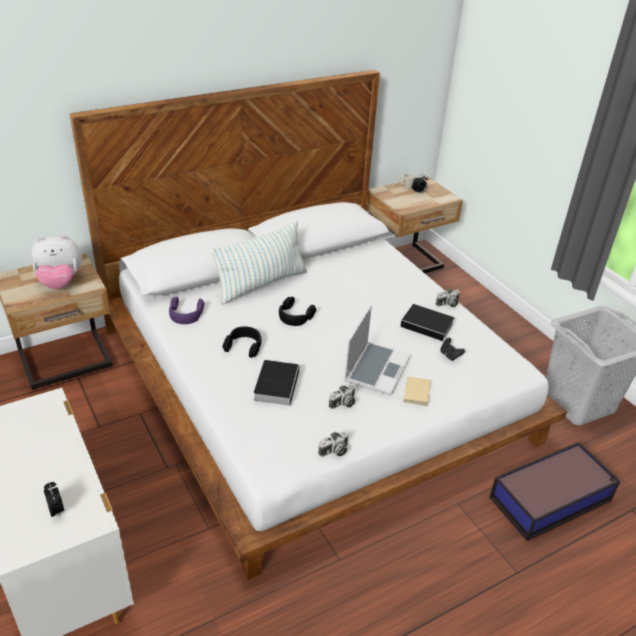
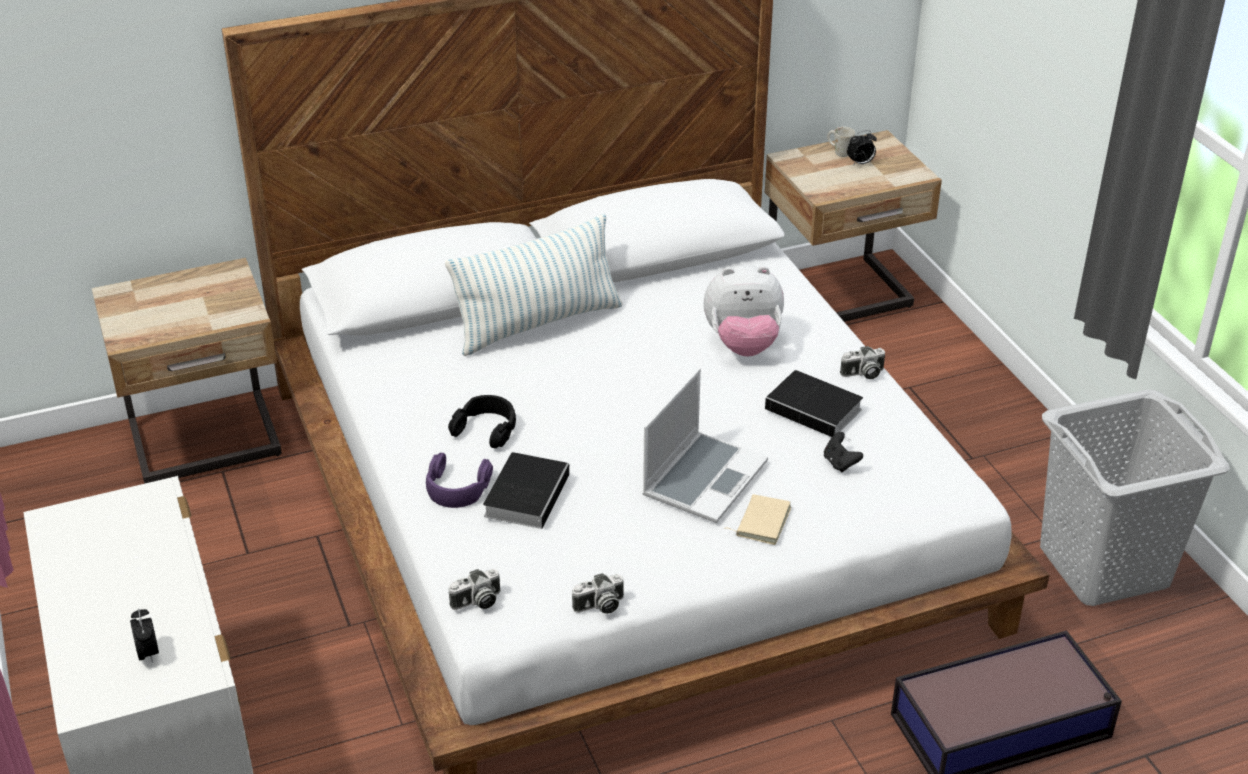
camera: 10 degrees right, 0 degrees up
(60, 283) = (197, 308): plush toy -> plush toy (743, 345)
(185, 314) = (399, 370): purple headphones -> purple headphones (457, 487)
(295, 316) = (584, 381): black headphones -> none
(343, 404) = (632, 532): camera -> camera (477, 602)

